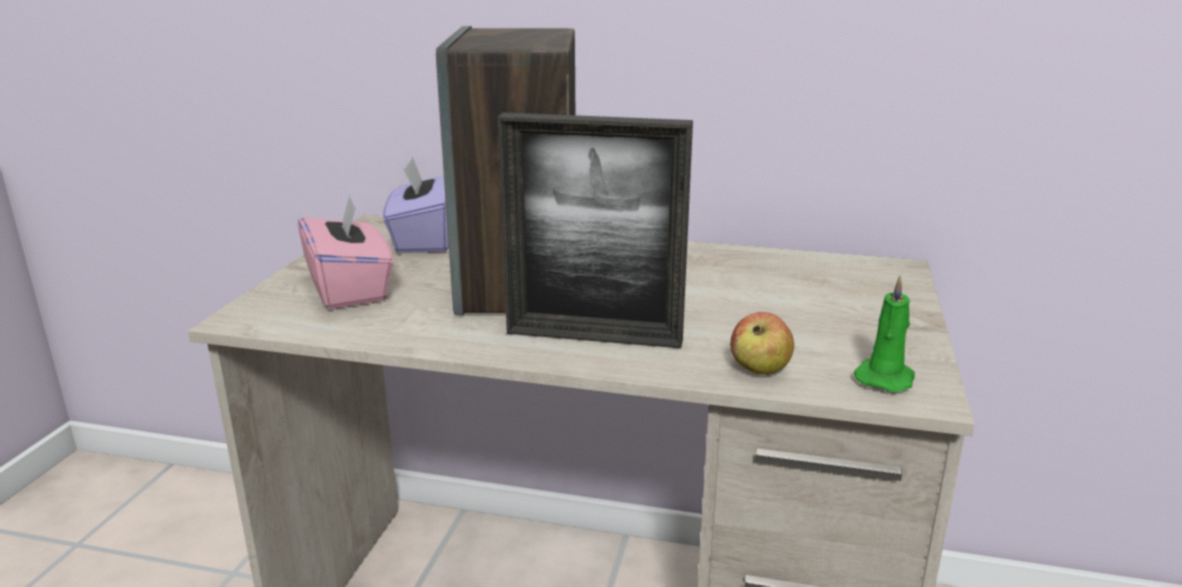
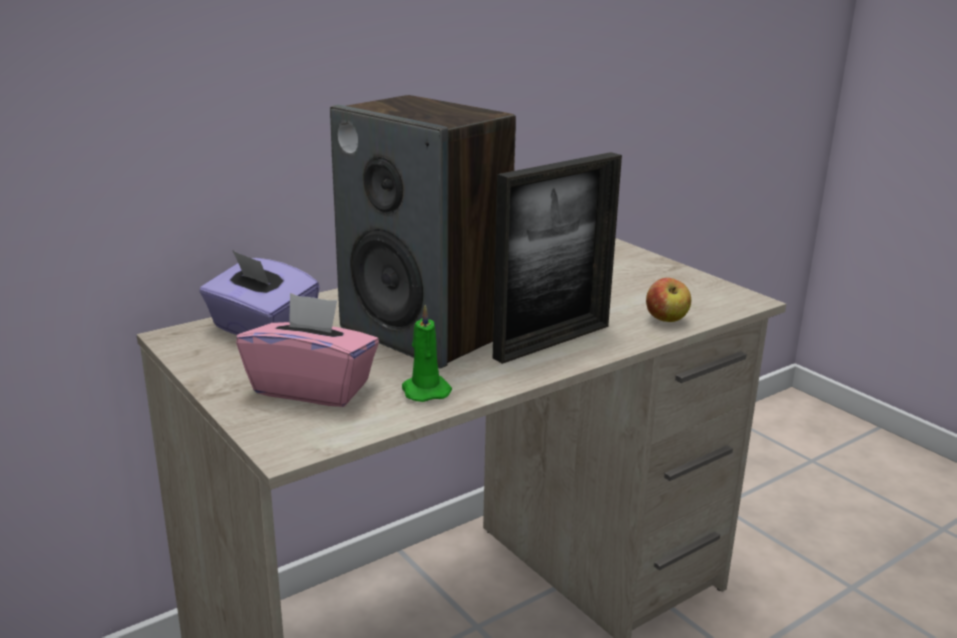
camera: 50 degrees left, 0 degrees up
(885, 377) = (717, 298): green candle -> green candle (424, 390)

